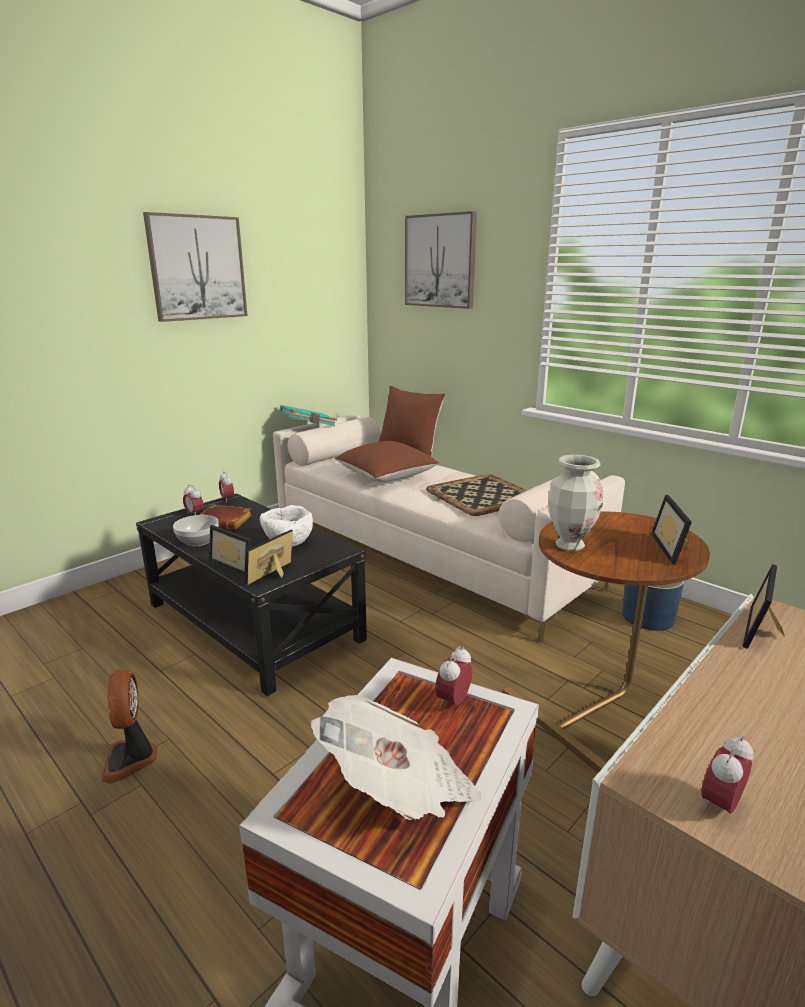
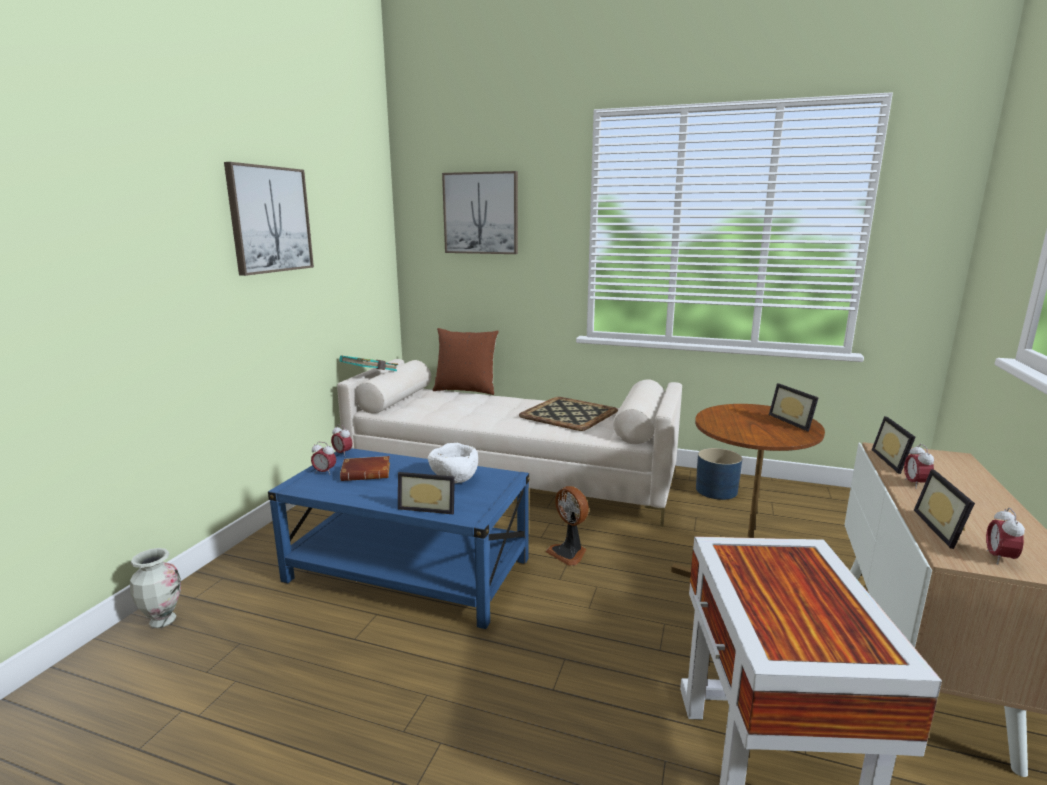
camera: 25 degrees left, 5 degrees down
(131, 759) = (407, 725): fan -> fan (569, 553)
(199, 541) = (362, 495): bowl -> none
(254, 622) = (408, 571): black coffee table -> blue coffee table
(275, 575) = (478, 508): picture frame -> picture frame (946, 530)
(386, 476) = (470, 411): brown pillow -> none
(399, 788) = (818, 614): newspaper -> none
(453, 701) = (774, 552): alarm clock -> alarm clock (915, 484)
(569, 545) = (731, 431): vase -> vase (162, 621)

